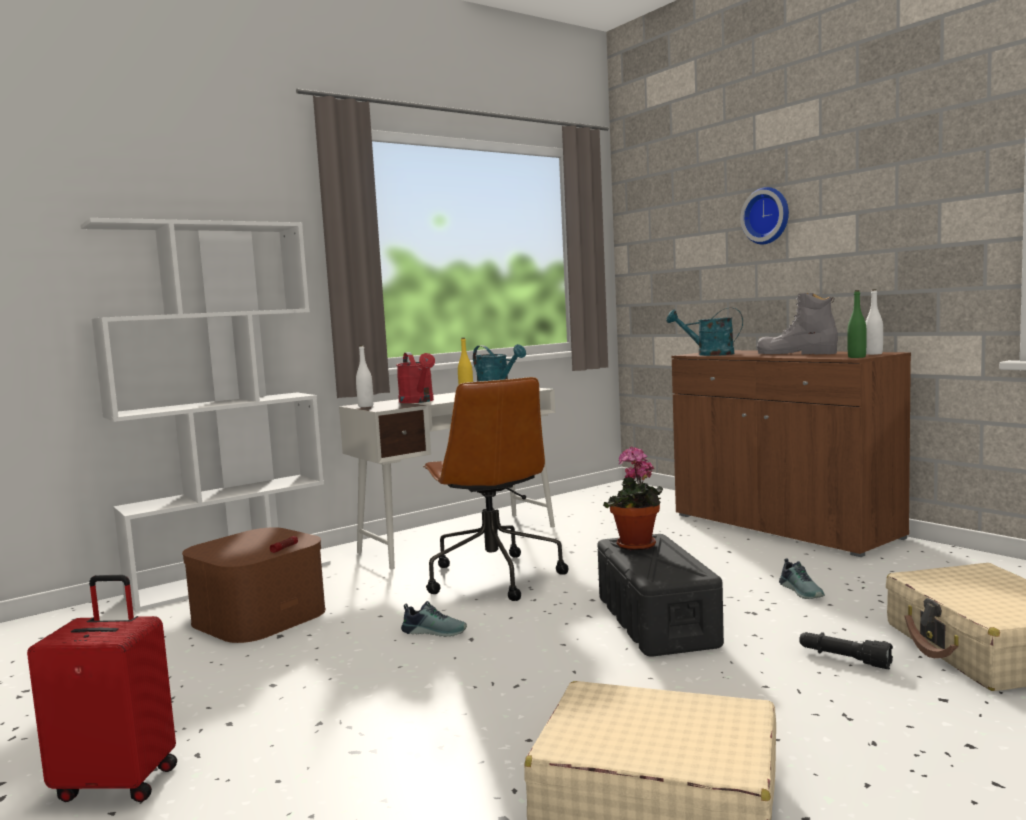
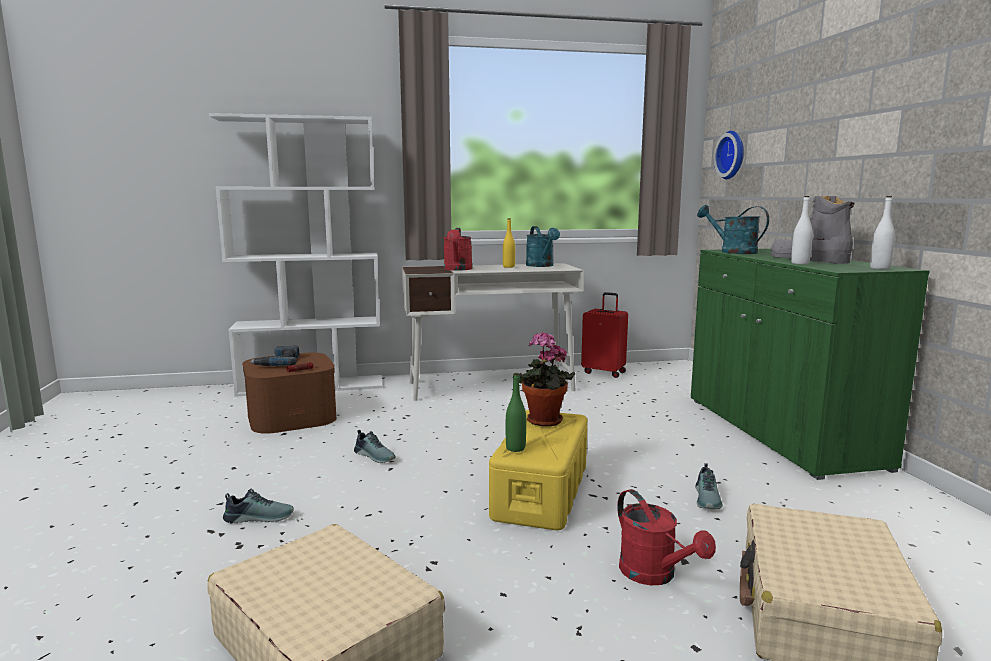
camera: 25 degrees right, 5 degrees up
(118, 782) = (79, 507): red suitcase -> red suitcase (604, 372)
(234, 545) = (278, 362): none -> power drill
(365, 406) = (415, 269): white bottle -> white bottle (800, 263)
(393, 722) = (259, 517): none -> shoe
(492, 577) = (471, 423): brown office chair -> none
(657, 621) = (541, 492): black storage box -> yellow storage box
(767, 216) = (821, 111): wall clock -> wall clock (732, 155)
(783, 526) = (779, 431): brown cabinet -> green cabinet
(844, 659) = (655, 575): black flashlight -> red watering can
(856, 357) = (845, 270): green bottle -> green bottle (515, 448)

